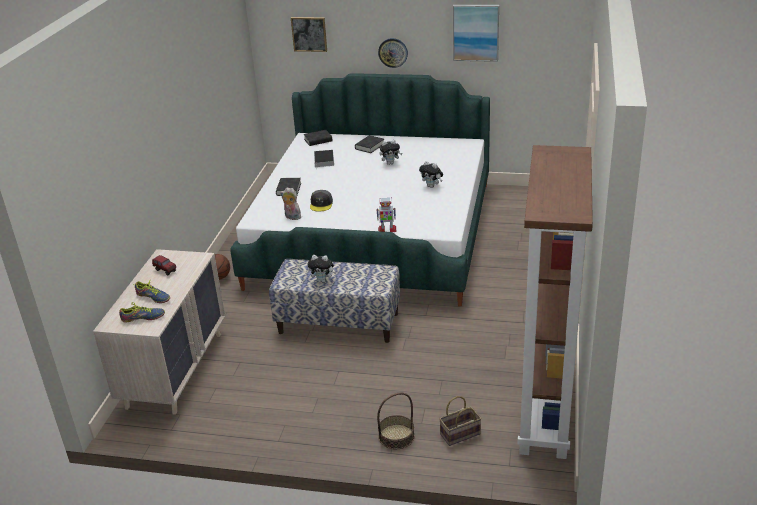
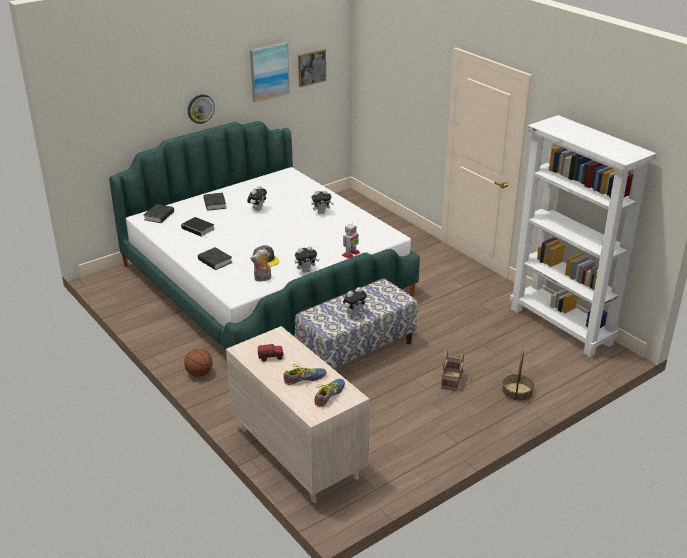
camera: 50 degrees left, 0 degrees up
(309, 34) = (119, 110): picture -> picture (311, 67)
(331, 226) = (306, 271): none -> plush toy
(459, 435) = (546, 368): basket -> basket (452, 381)
(546, 410) = (562, 326): brown bookcase -> white bookcase

